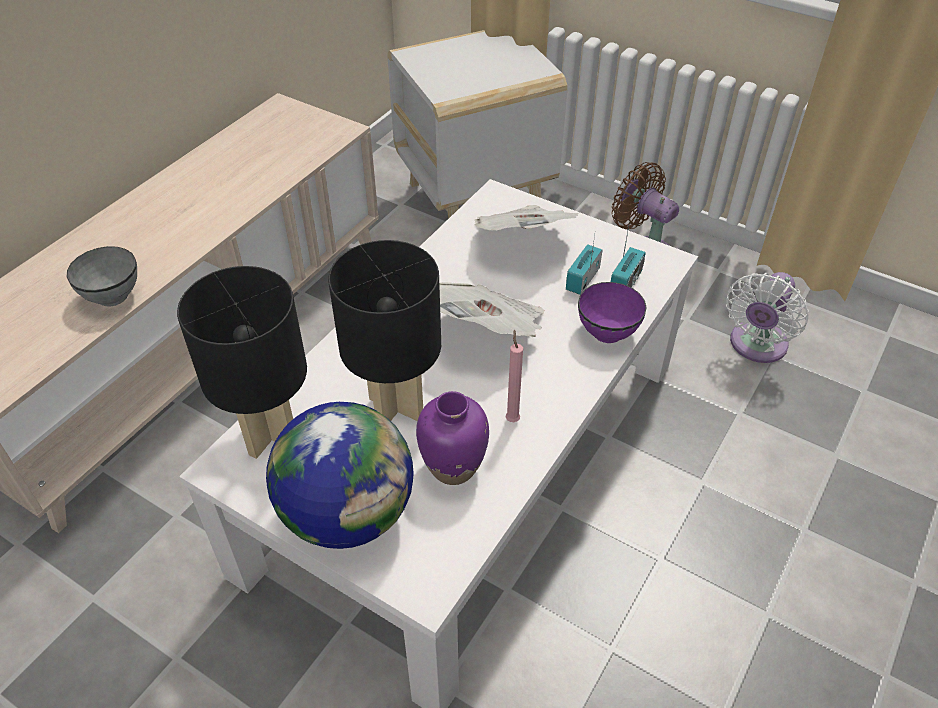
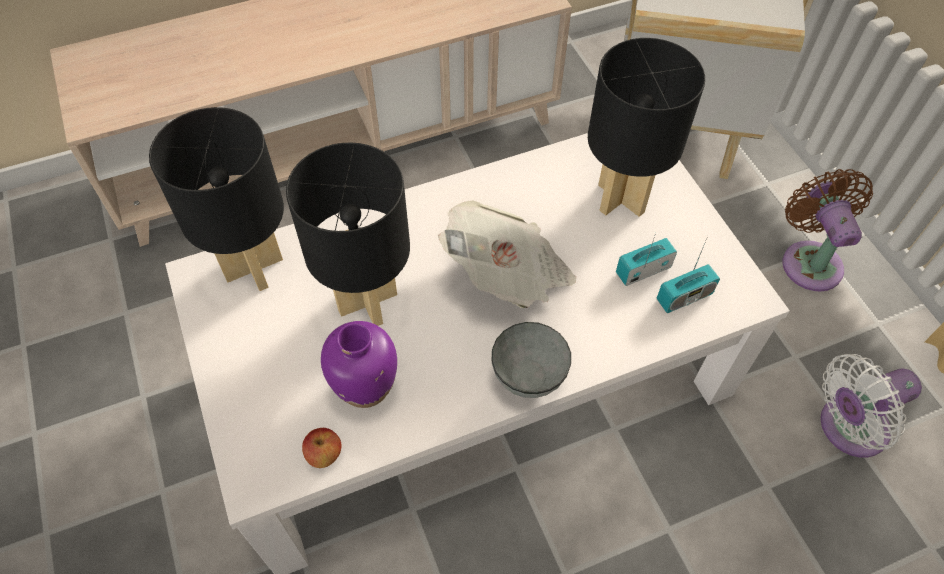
camera: 35 degrees right, 10 degrees up
(113, 296) = (234, 76): grey bowl -> grey bowl (529, 378)
(348, 513) = (253, 375): globe -> none
(465, 533) = (324, 455): none -> apple
(512, 418) = (454, 373): pink candle -> none
(523, 240) = (621, 197): newspaper -> black table lamp
(608, 332) = (618, 340): purple bowl -> none

